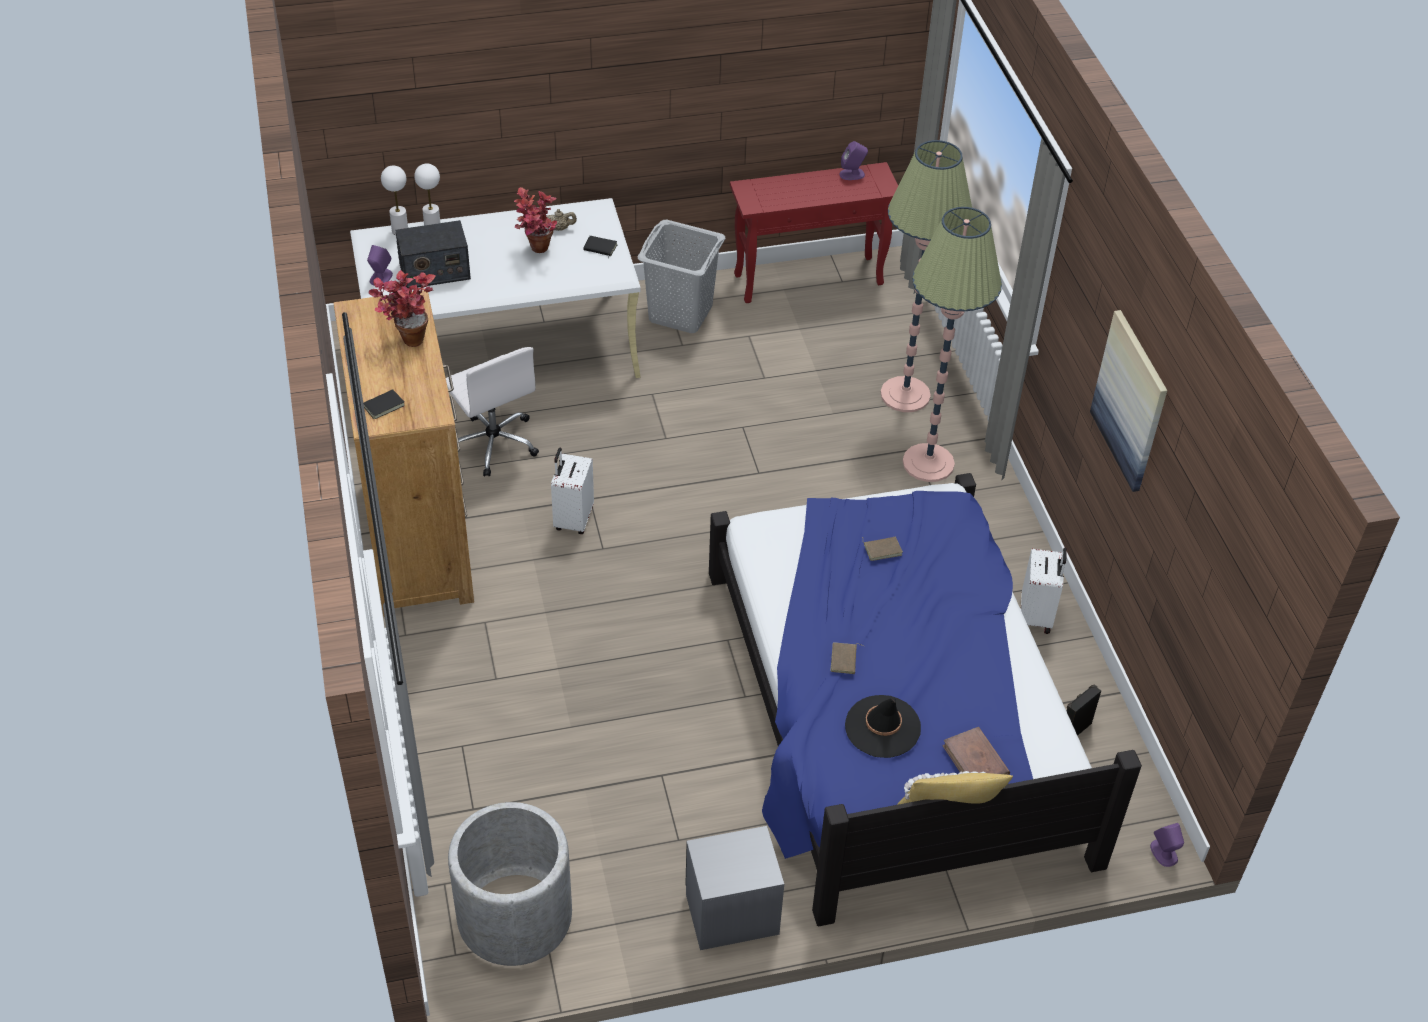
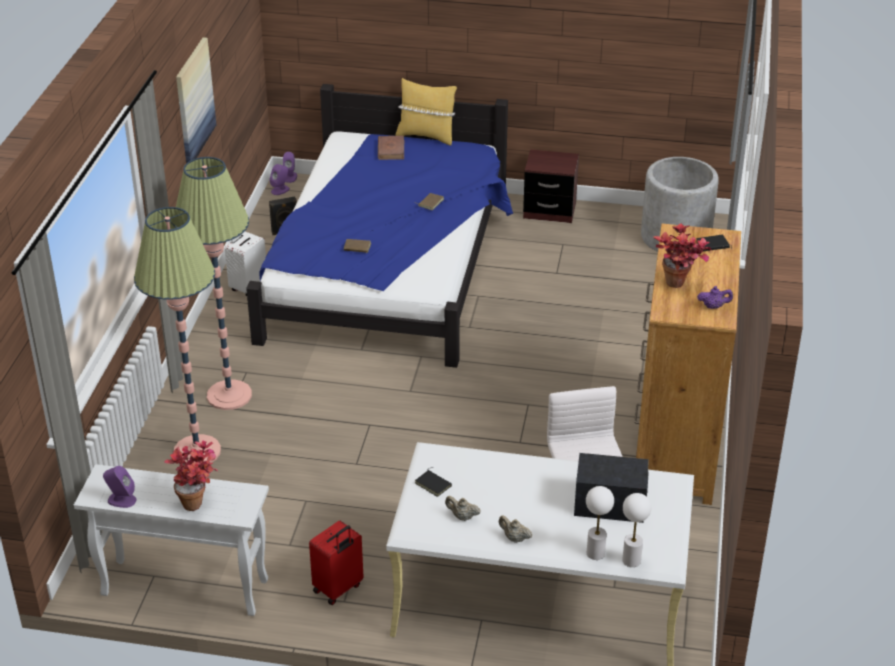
camera: 155 degrees left, 10 degrees down
(363, 322) = (713, 307): none -> purple teapot
(381, 277) = (667, 511): purple speaker -> purple speaker (280, 190)
(506, 223) = (514, 538): none -> beige teapot
(536, 252) = (499, 497): potted plant -> potted plant (198, 501)
(572, 519) = (541, 431): white suitcase -> none
(680, 313) = (338, 589): grey laundry basket -> red suitcase
(732, 913) = (549, 210): grey nightstand -> brown nightstand
(809, 279) = (183, 588): red console table -> white console table
(882, 727) = (432, 172): black hat -> none

